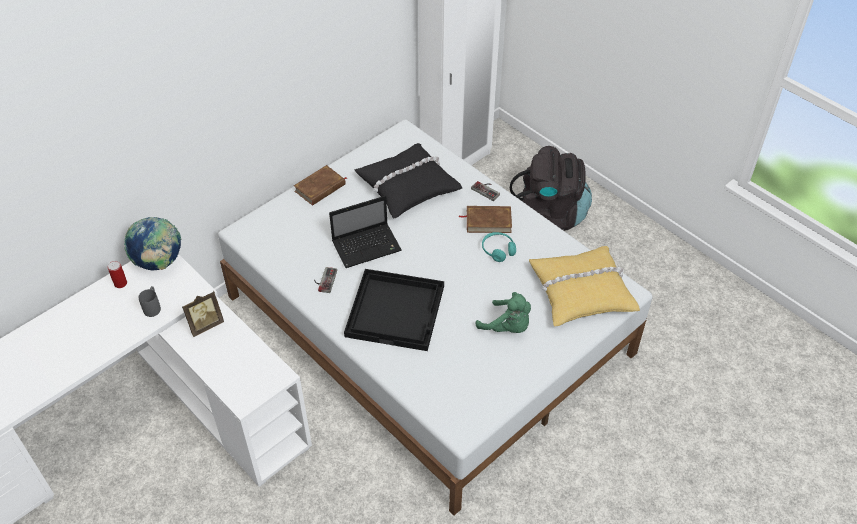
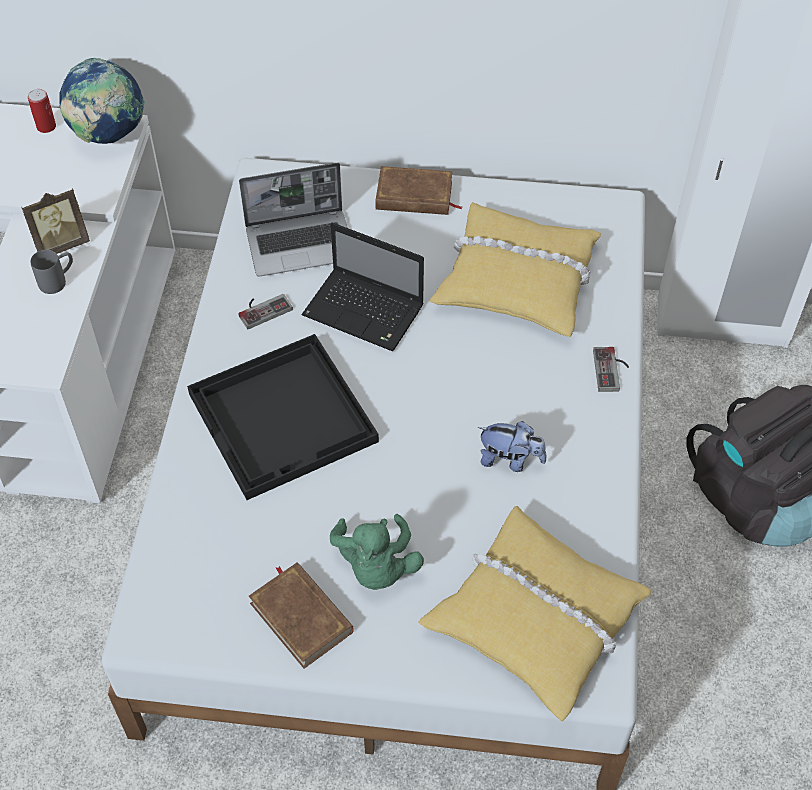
camera: 50 degrees right, 5 degrees up
(153, 307) = (37, 178): grey mug -> grey mug (58, 281)
(205, 325) = (61, 244): picture frame -> picture frame turned 45 degrees counterclockwise
(301, 243) = (301, 243): none -> laptop
(407, 186) = (517, 279): black pillow -> yellow pillow
(488, 221) = (552, 412): brown book -> brown book (301, 617)
(498, 250) = (510, 460): turquoise headphones -> plush toy

